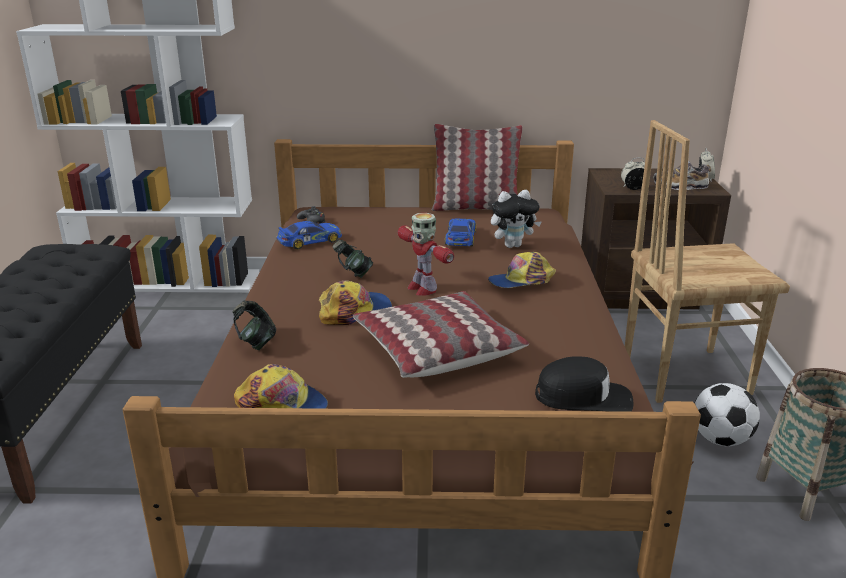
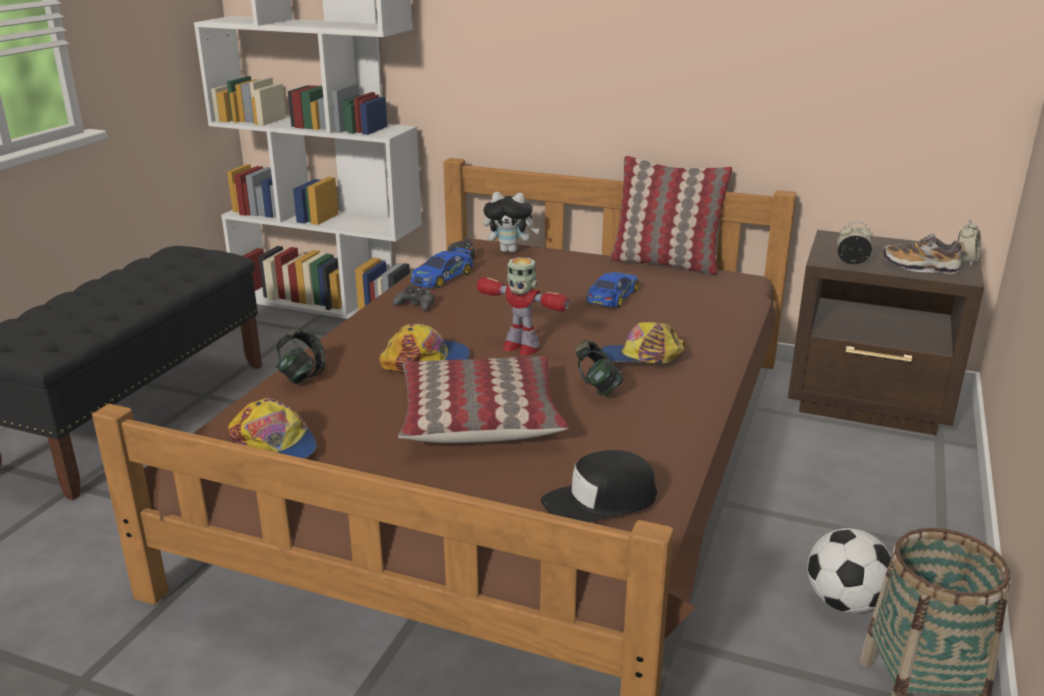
camera: 20 degrees right, 0 degrees up
(306, 267) = (416, 304): none -> black game controller
(310, 241) = (442, 277): toy car -> toy car turned 135 degrees clockwise
(352, 273) = (458, 319): headphones -> headphones (597, 388)
(422, 288) = (520, 347): toy robot -> toy robot turned 45 degrees counterclockwise
(513, 245) = (668, 313): plush toy -> plush toy (510, 250)
(583, 397) = (600, 501): black cap -> black cap turned 135 degrees clockwise
(683, 374) = (852, 512): brown chair -> none

